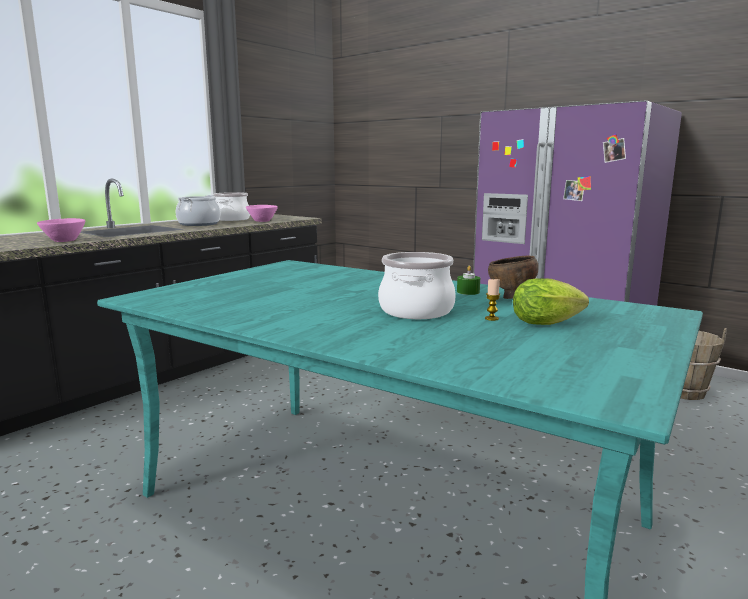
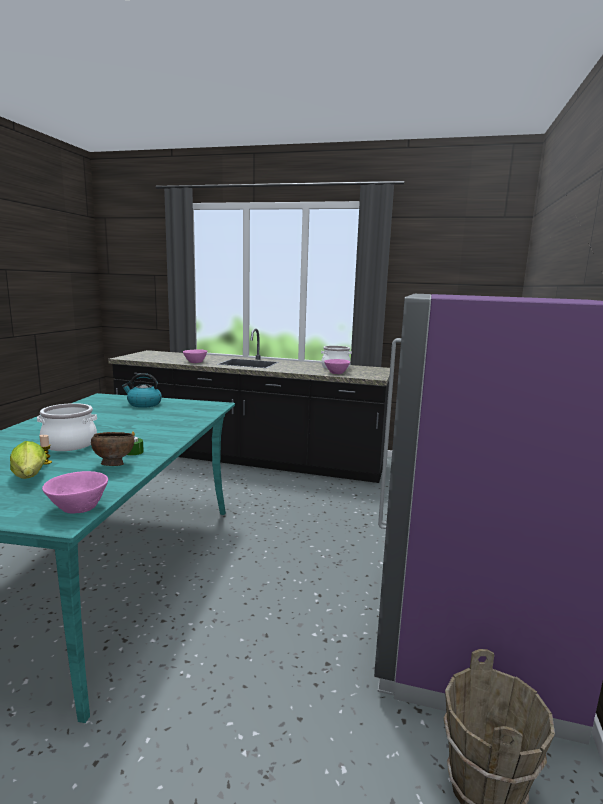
camera: 65 degrees right, 0 degrees up
(199, 224) = (296, 366): cooking pot -> none
(236, 283) = (144, 404): none -> kettle
(635, 308) = (79, 507): none -> pink bowl

